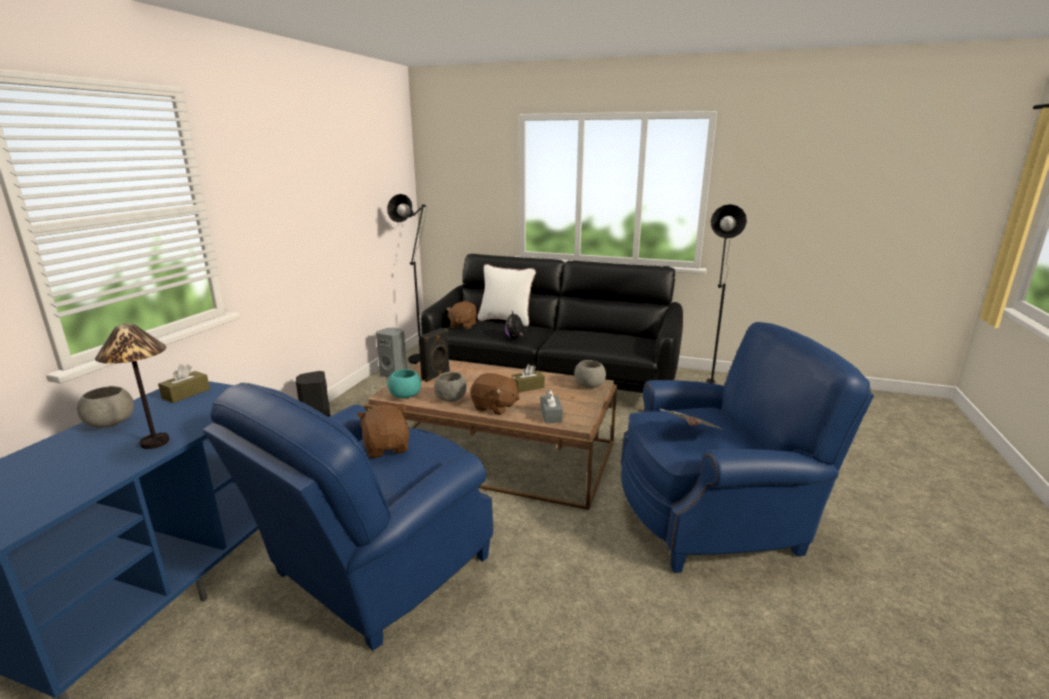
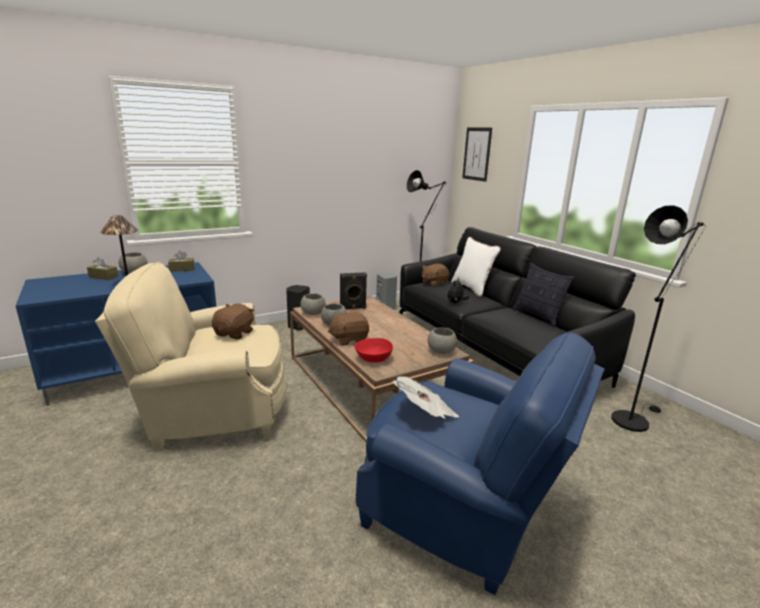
camera: 40 degrees right, 0 degrees up
(375, 571) = (212, 412): blue armchair -> beige armchair
(405, 396) = (313, 313): turquoise bowl -> grey bowl
(451, 169) = (477, 154): none -> picture
(495, 407) = (349, 339): brown plush toy -> brown plush toy turned 90 degrees clockwise
(528, 387) = (395, 335): brown tissue box -> brown tissue box (103, 277)
(551, 415) = (373, 359): grey tissue box -> red bowl
(599, 330) = (537, 317): none -> pillow

